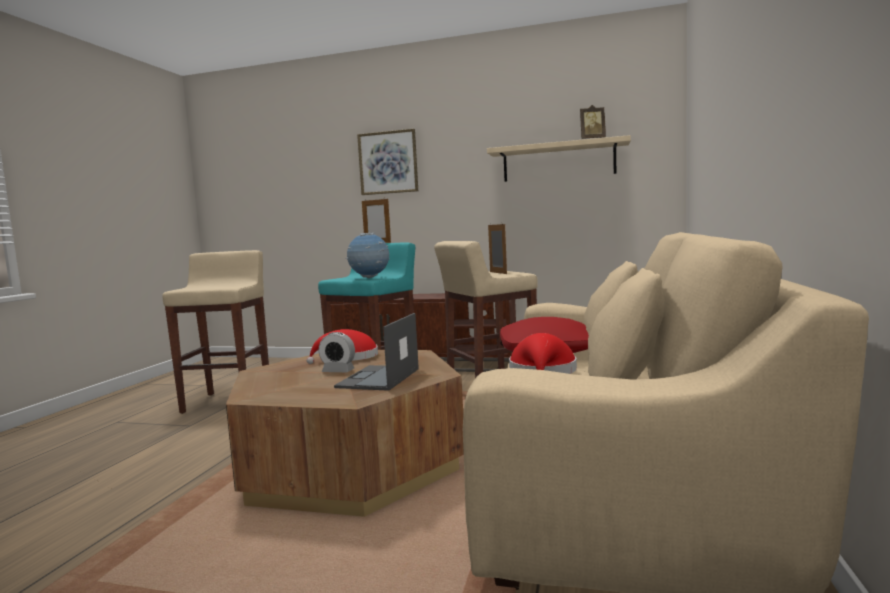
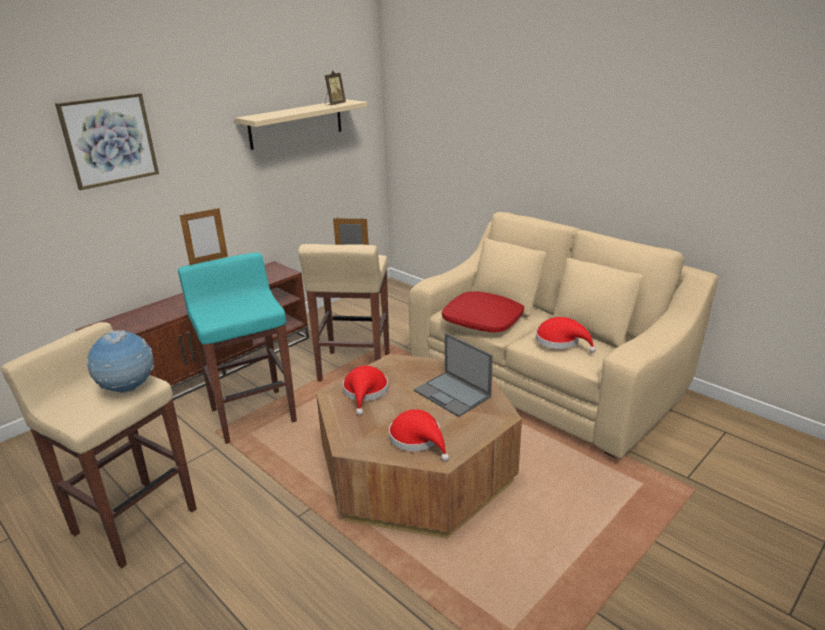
camera: 60 degrees left, 20 degrees up
(281, 384) = (418, 439): none -> red hat
(338, 371) = (406, 406): alarm clock -> none
(369, 278) = (258, 307): globe -> globe (128, 389)

